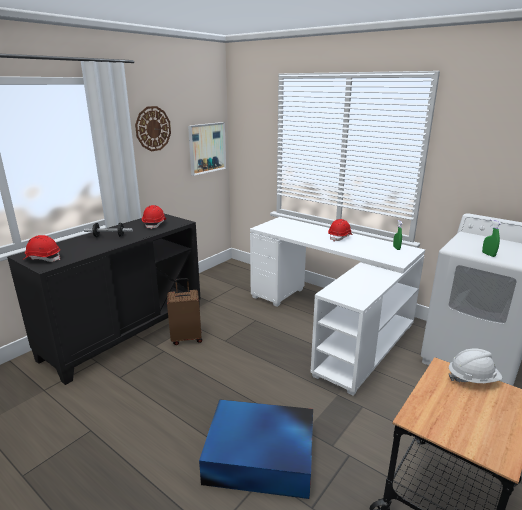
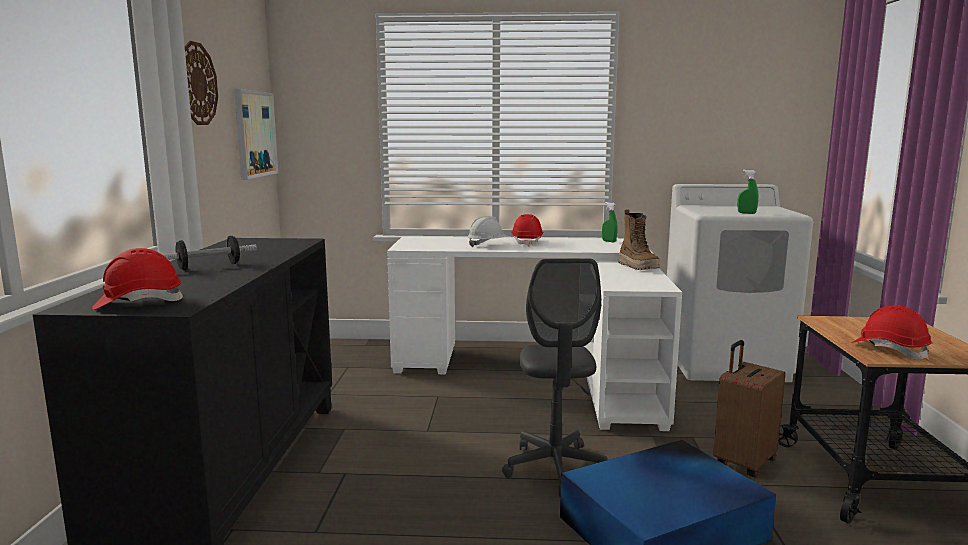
camera: 35 degrees left, 10 degrees down
(155, 224) = (259, 247): red hard hat -> red hard hat (889, 350)
(186, 338) = (360, 446): brown suitcase -> brown suitcase (743, 462)
(255, 391) = (555, 468): none -> grey office chair
(380, 277) = (638, 267): none -> boot
(472, 379) = (855, 320): white hard hat -> white hard hat (487, 245)

